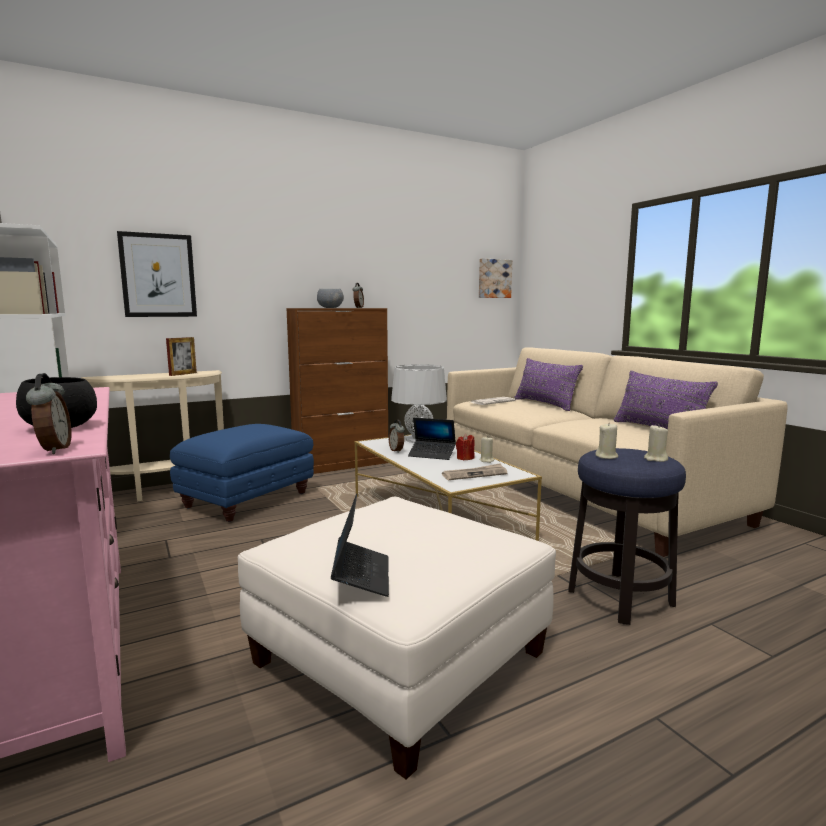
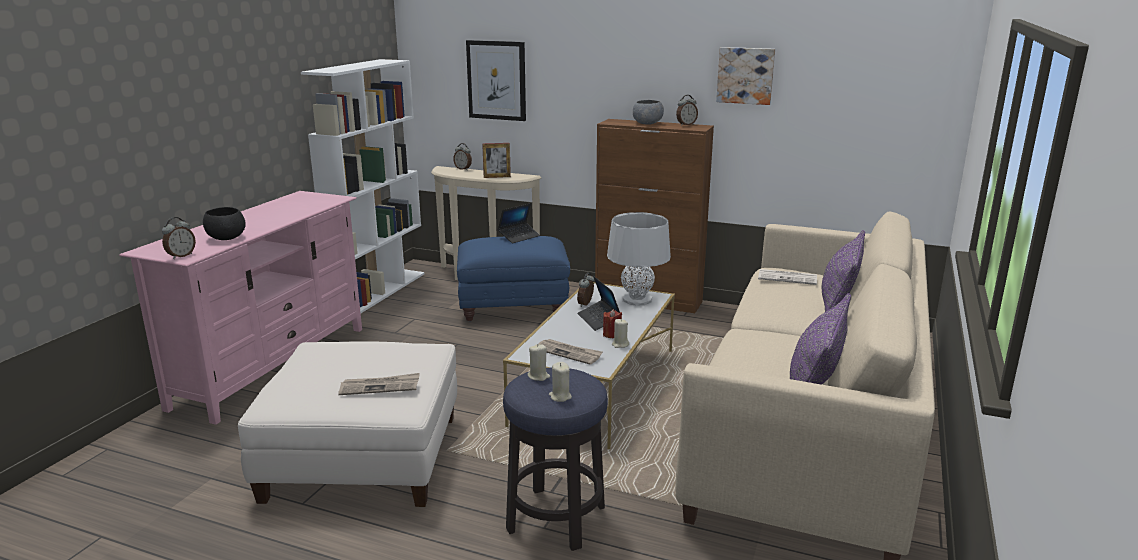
camera: 50 degrees right, 10 degrees up
(124, 375) = (463, 169): none -> alarm clock
(361, 576) = (286, 381): laptop -> laptop (519, 237)
(460, 535) = (380, 387): none -> newspaper
(494, 278) = (919, 93): picture -> picture (745, 75)

